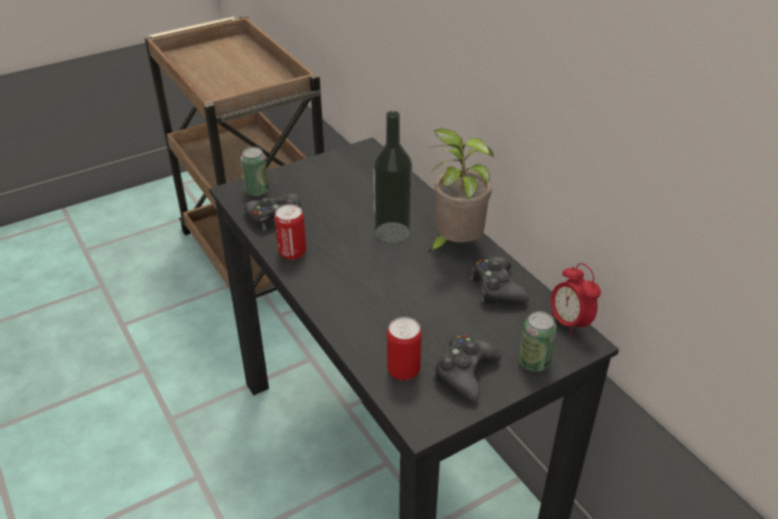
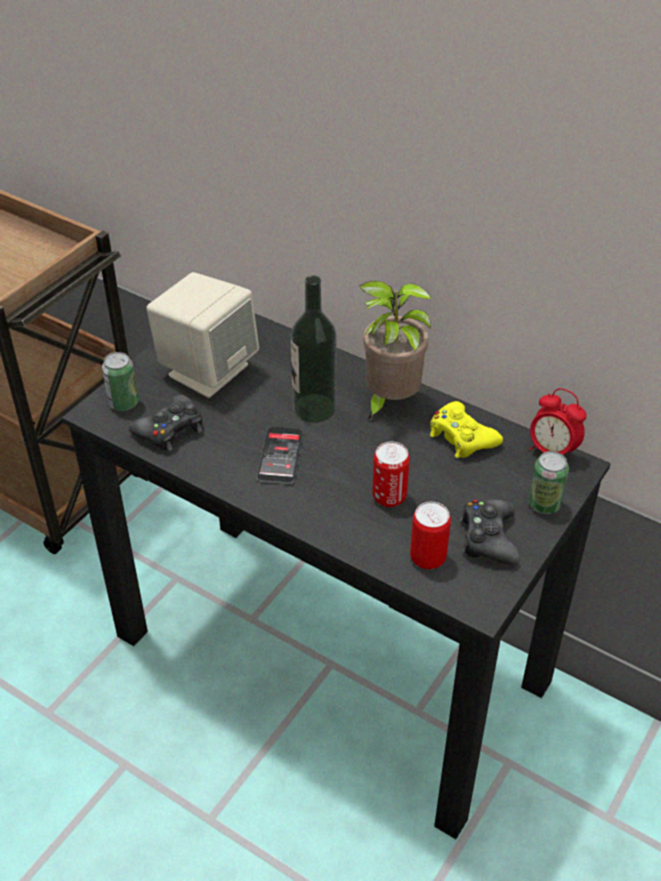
camera: 25 degrees left, 5 degrees up
(292, 253) = (221, 467): can -> can (389, 497)
(332, 185) = (207, 370): none -> beige speaker
(341, 258) = (280, 456): none -> phone
(497, 288) = (461, 437): black game controller -> yellow game controller

